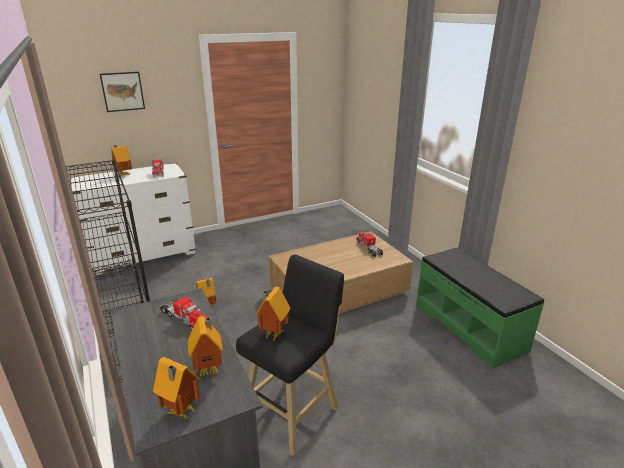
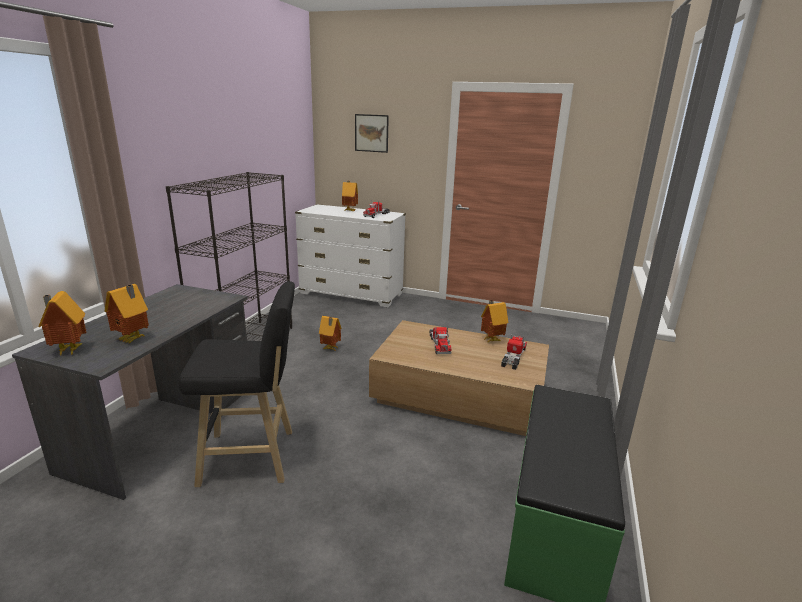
camera: 45 degrees right, 5 degrees down
(184, 318) = (195, 306): toy truck -> toy truck (439, 344)
(272, 334) = (221, 348): toy house -> toy house (491, 340)

